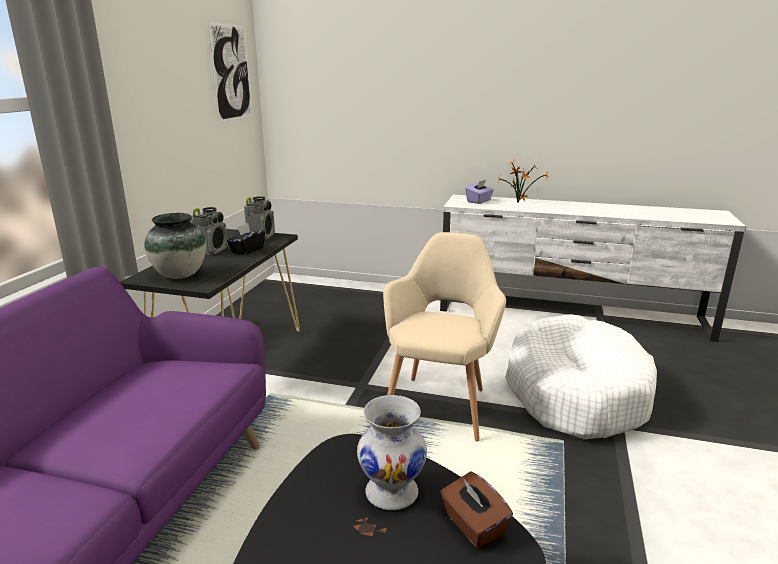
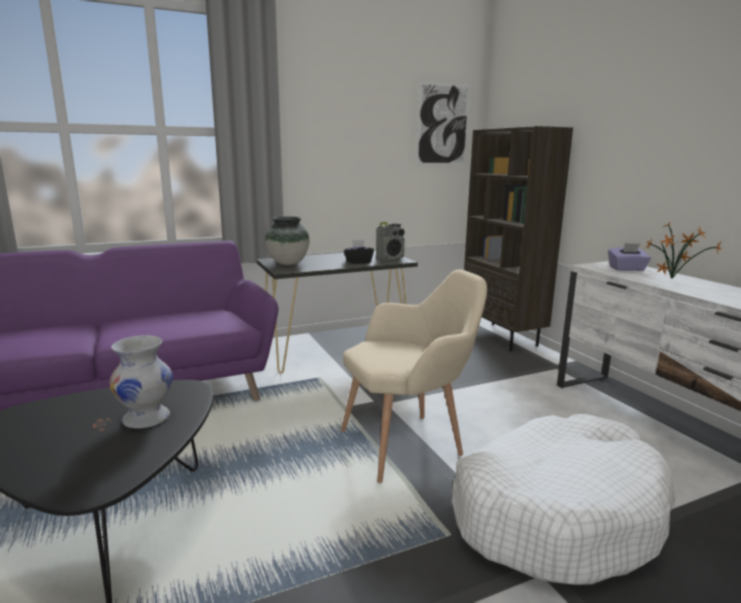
camera: 50 degrees right, 5 degrees down
(212, 251) = (340, 257): radio -> none
(341, 287) = (502, 337): none -> brown bookcase
(473, 525) = (126, 460): brown tissue box -> none

